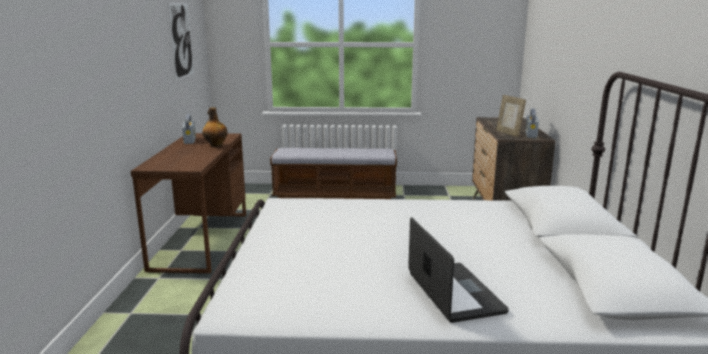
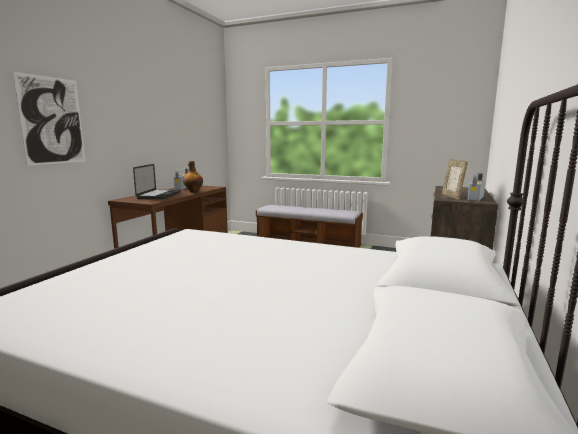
camera: 20 degrees right, 5 degrees down
(181, 40) = (192, 115): picture -> picture (52, 121)
(454, 293) = (213, 334): laptop -> laptop (159, 195)

